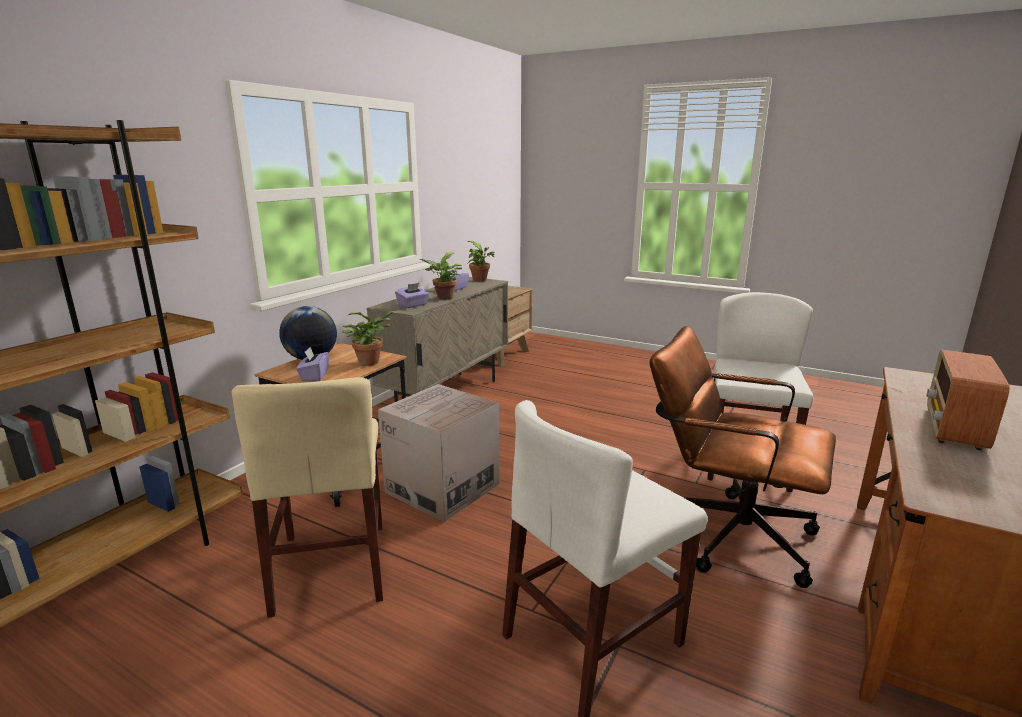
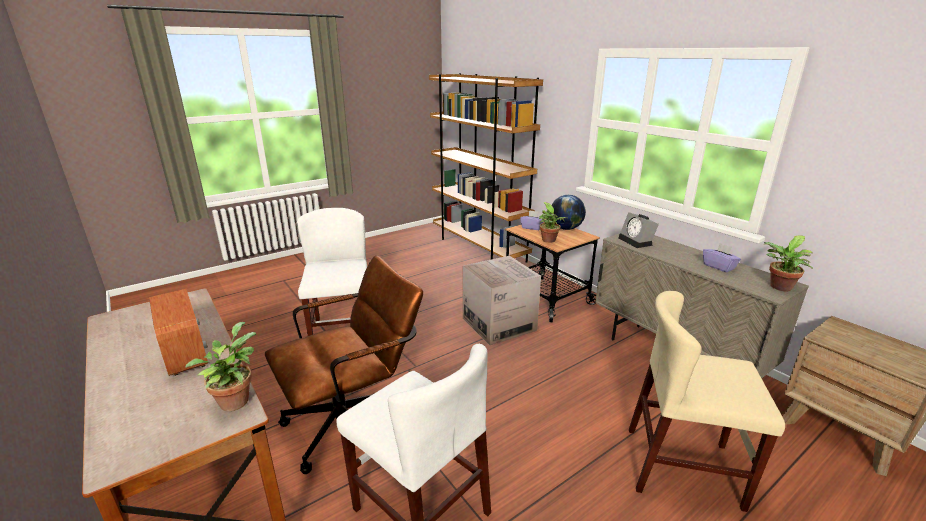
camera: 115 degrees right, 5 degrees up
(331, 566) = (451, 288): beige chair -> beige chair (682, 467)
(413, 305) = (637, 242): purple tissue box -> alarm clock
(443, 298) = (666, 255): potted plant -> potted plant (234, 399)

